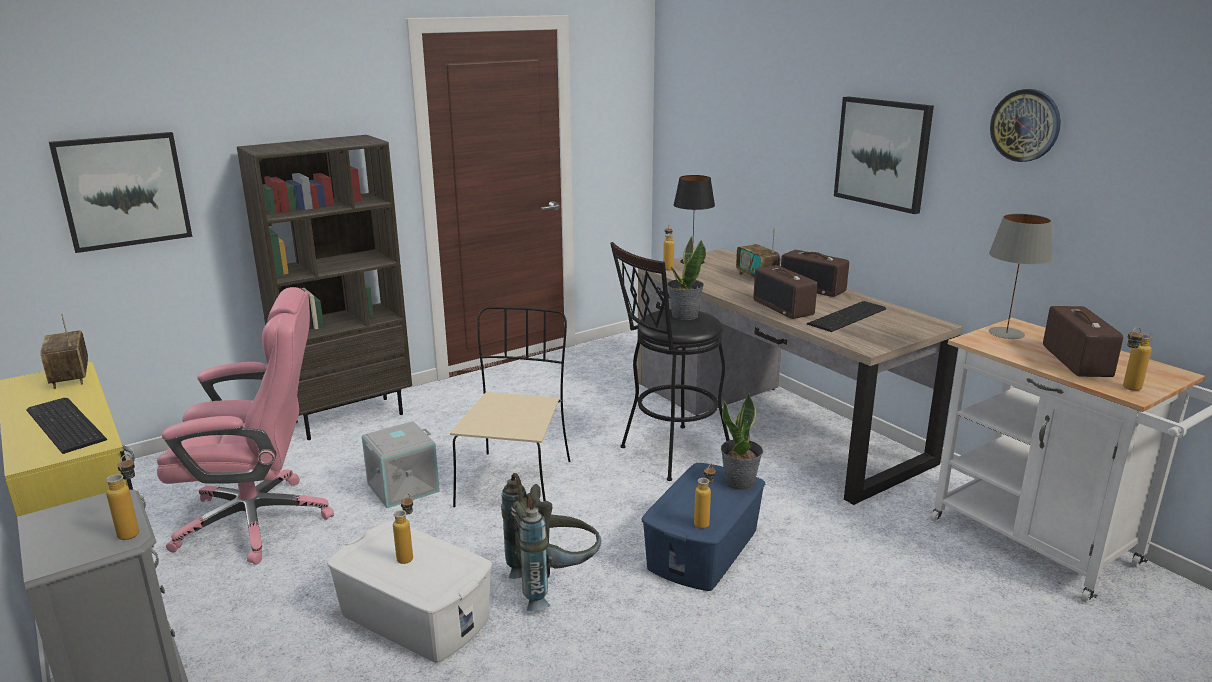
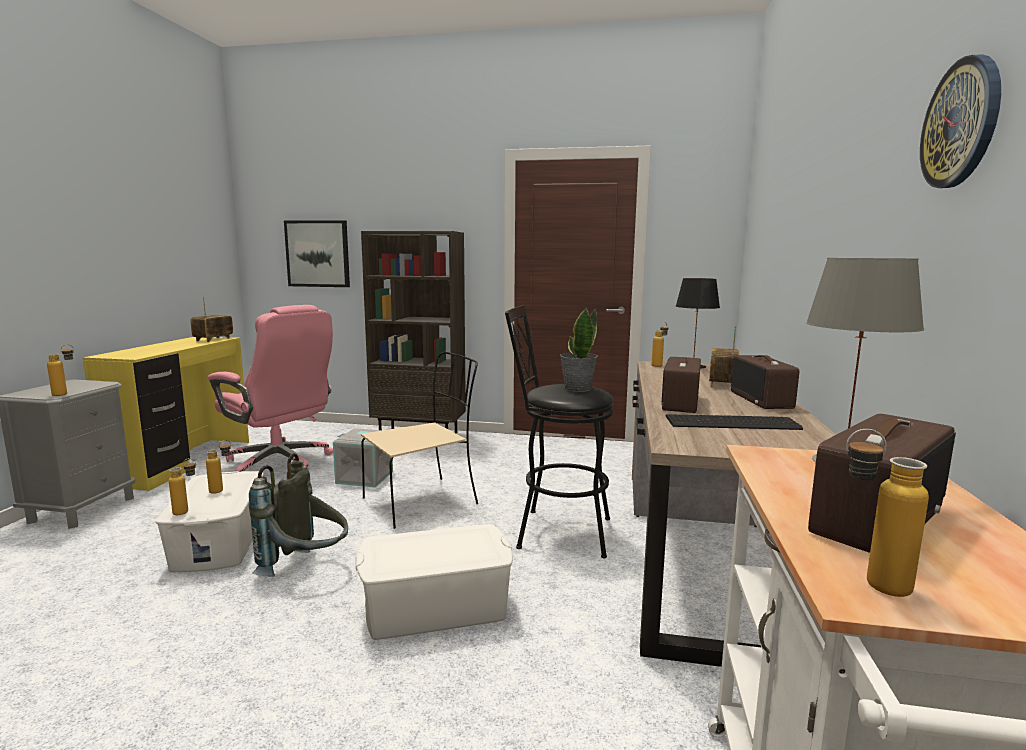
camera: 45 degrees right, 10 degrees down
(63, 426) = (151, 350): keyboard -> none
(704, 521) = (393, 563): bottle -> bottle (187, 512)
(704, 549) = (436, 608): blue storage box -> white storage box
(740, 482) = (487, 552): potted plant -> none
(883, 153) = (843, 227): picture -> none

